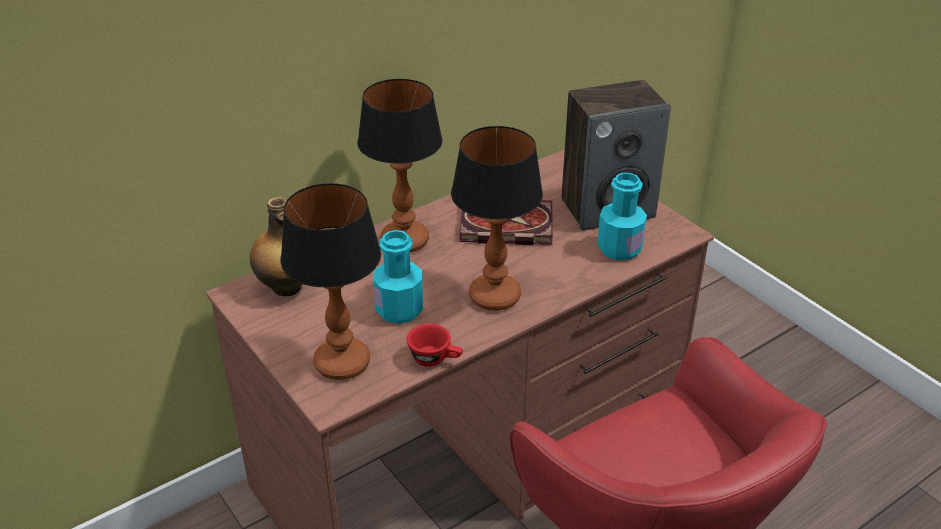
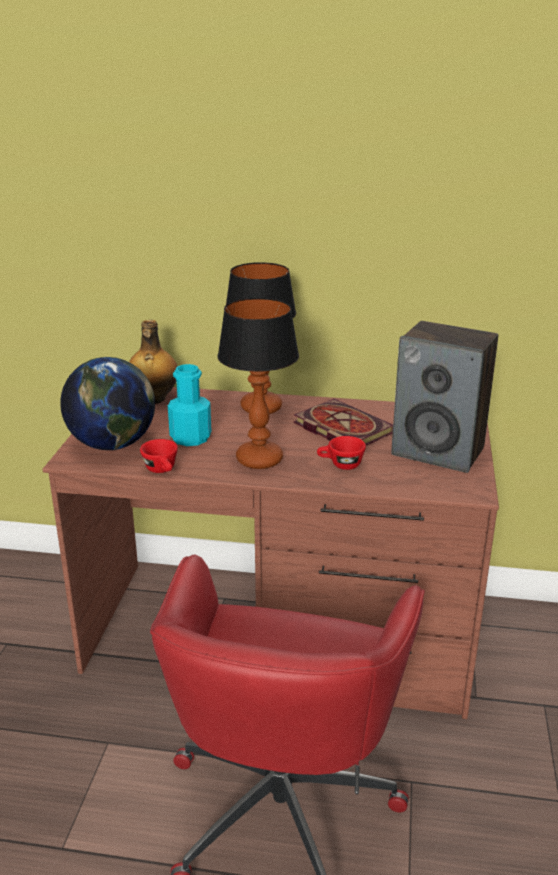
camera: 45 degrees right, 10 degrees down
(342, 362) = (113, 445): table lamp -> globe
(562, 263) = (340, 465): none -> red cup
(619, 248) = (400, 477): turquoise bottle -> none

